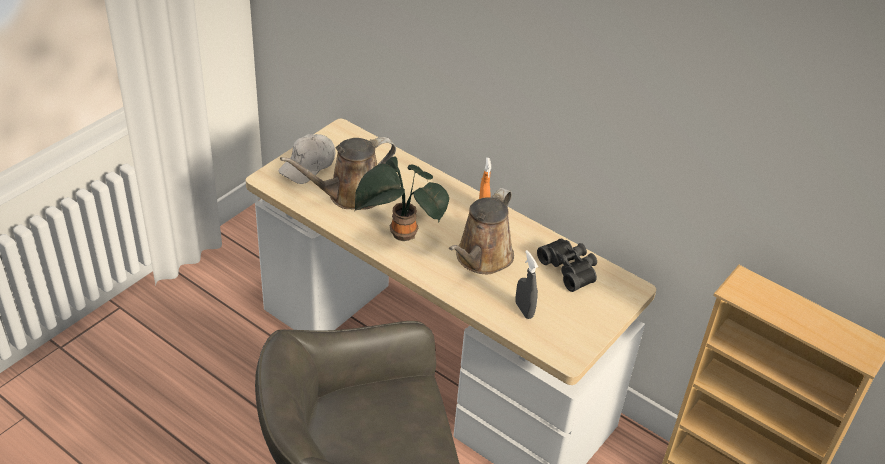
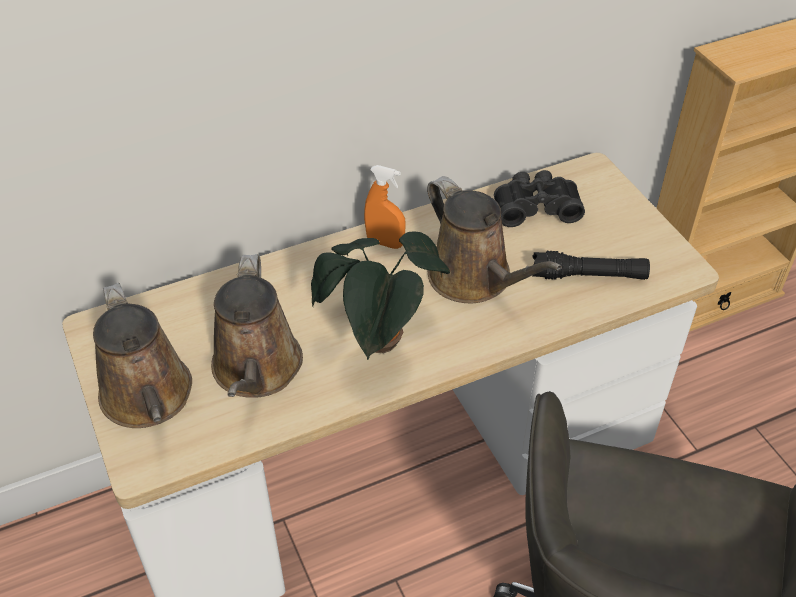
camera: 60 degrees left, 5 degrees up
(308, 165) = (149, 398): white cap -> brown watering can
(524, 310) = (589, 276): grey spray bottle -> black flashlight

